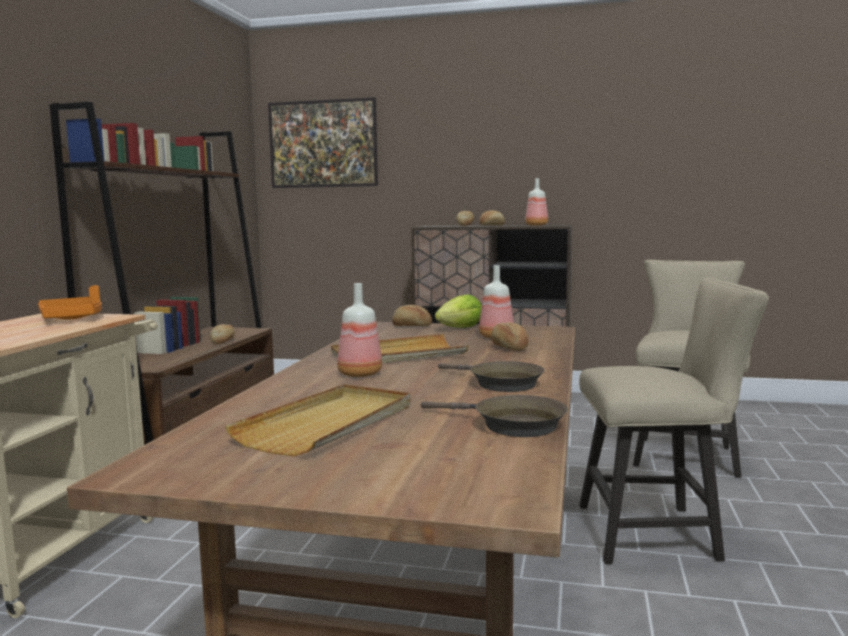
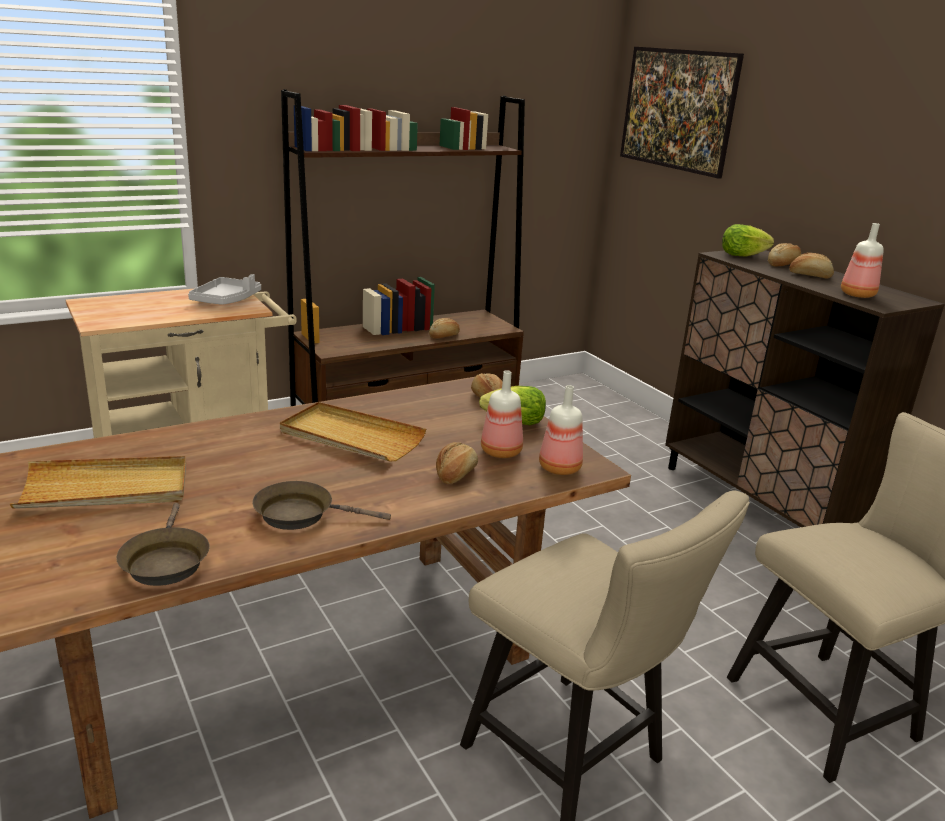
camera: 45 degrees right, 15 degrees up
(72, 318) = (226, 300): orange tray -> grey tray
(358, 374) = (264, 445): bottle -> bottle (558, 468)
(434, 226) = (742, 255): none -> lettuce
(500, 383) = (301, 514): brown frying pan -> brown frying pan turned 90 degrees clockwise

